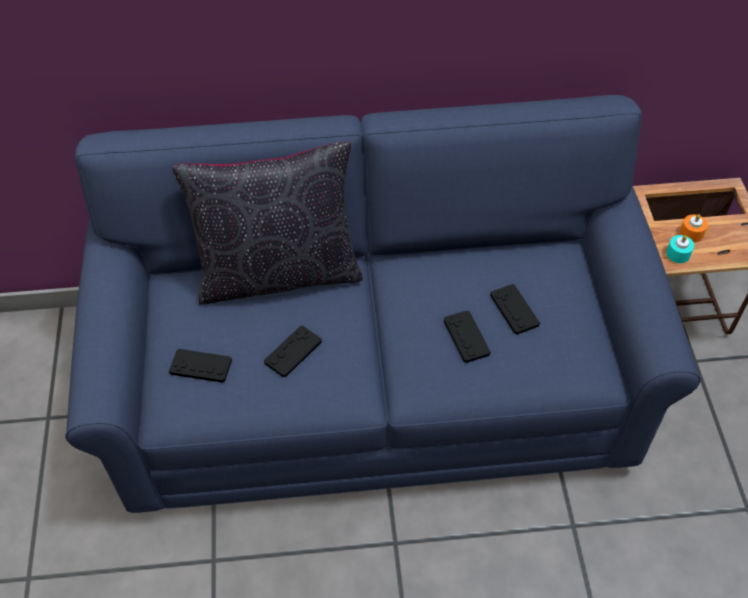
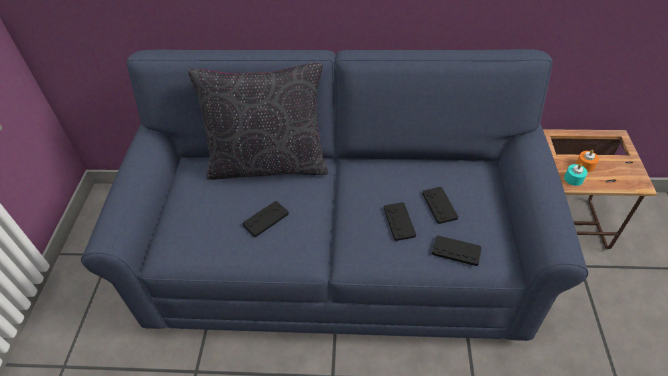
camera: 10 degrees right, 5 degrees down
(200, 366) = (196, 222): black game controller -> black game controller (456, 251)

